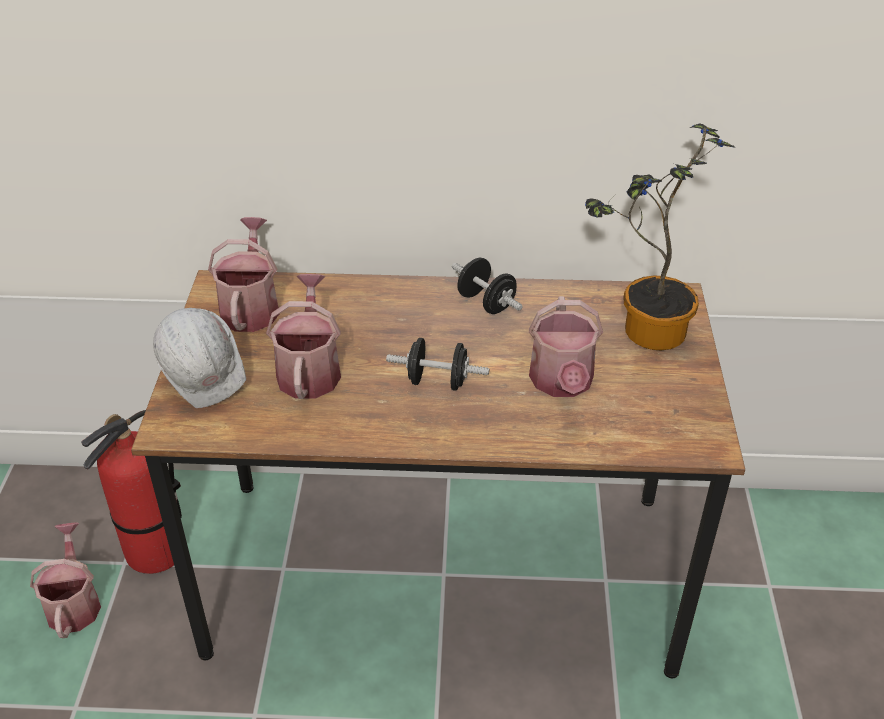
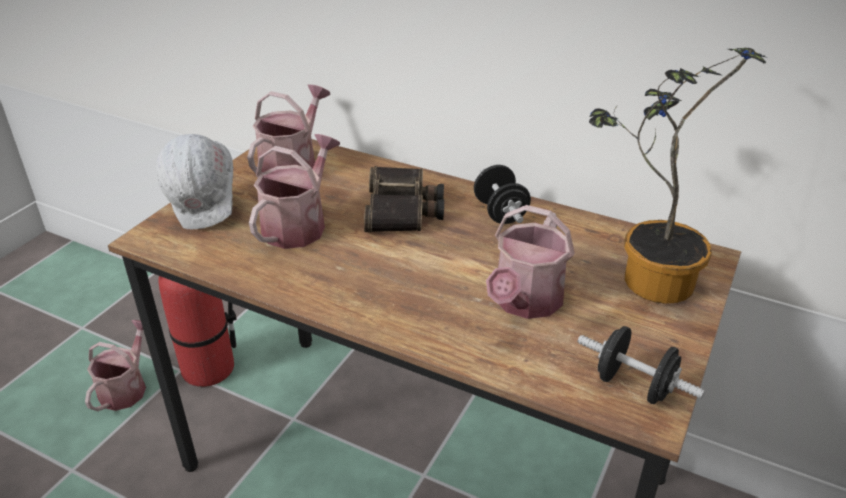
camera: 25 degrees right, 5 degrees down
(397, 325) = (403, 210): none -> binoculars
(437, 381) = (403, 266): black dumbbell -> black dumbbell (634, 385)

